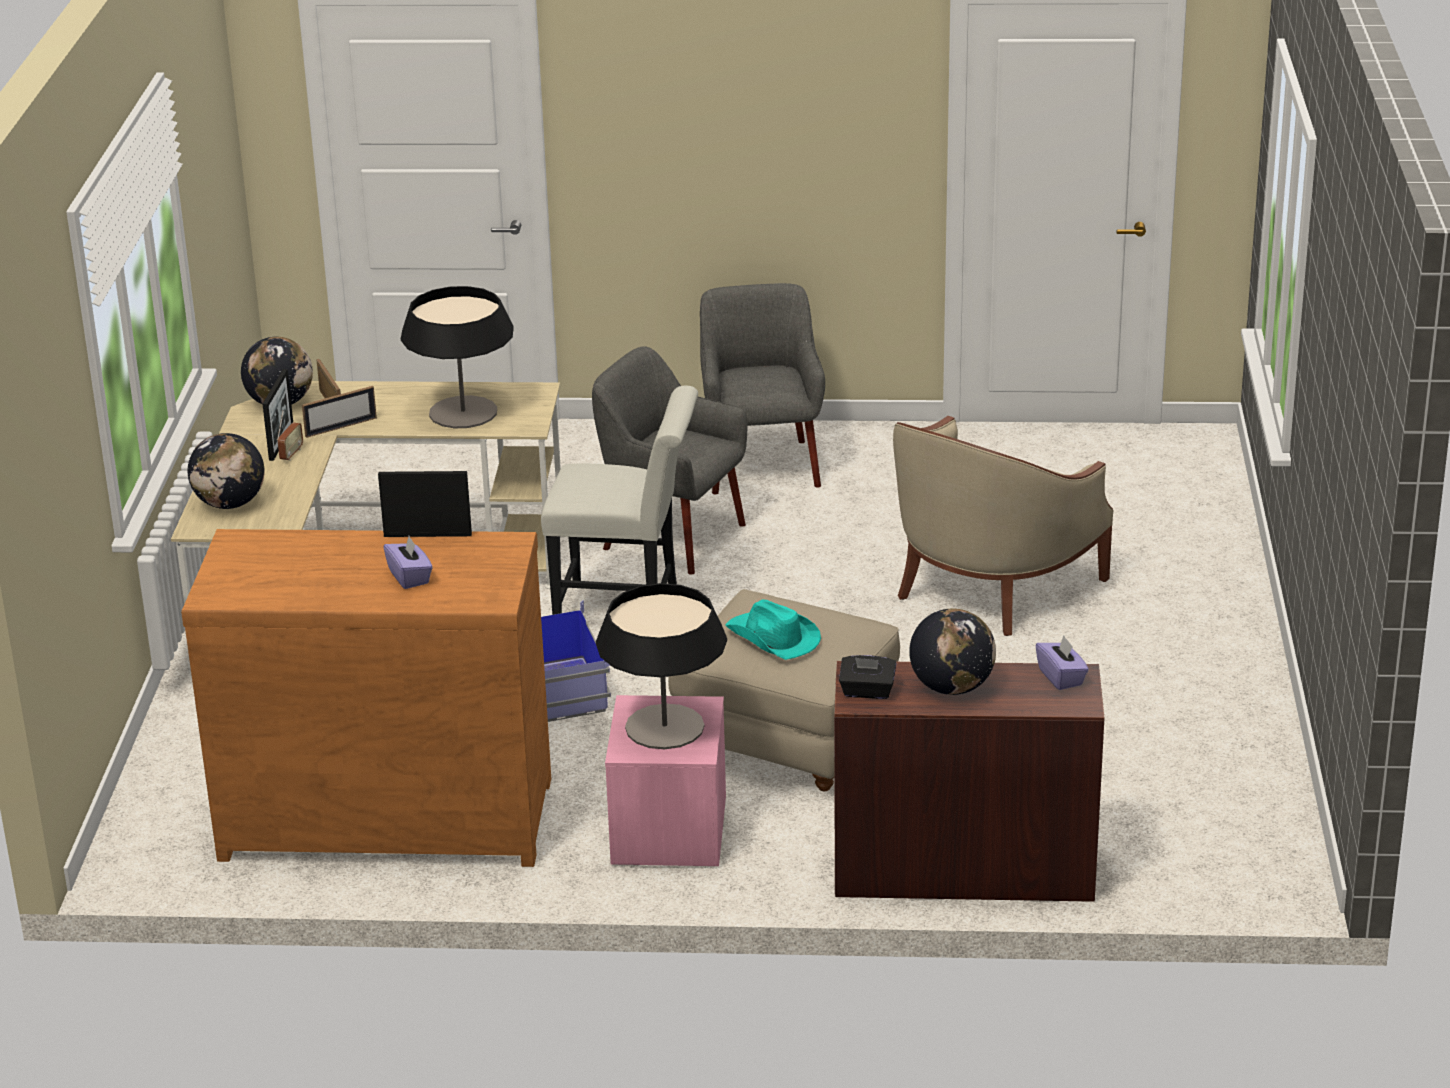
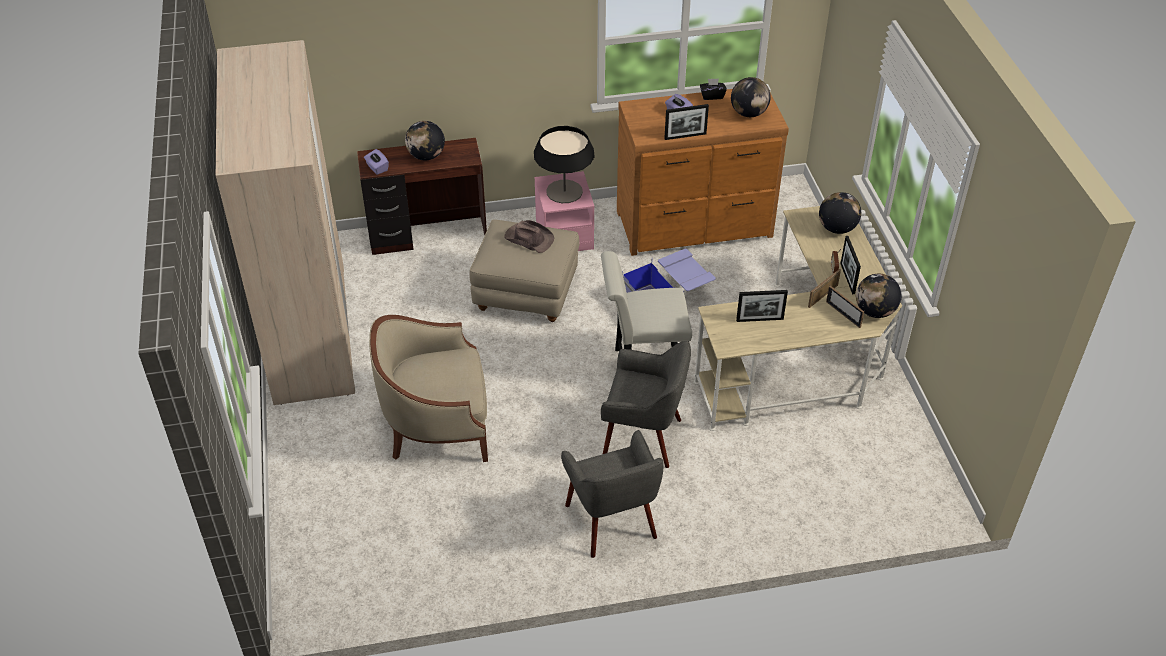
camera: 165 degrees right, 15 degrees up
(270, 559) = (748, 113): none -> globe
(463, 412) = (759, 319): table lamp -> picture frame
(773, 638) = (529, 238): turquoise hat -> brown hat
(867, 692) = (464, 149): black tissue box -> black tissue box (712, 96)
(991, 585) = (437, 424): beige armchair -> beige armchair turned 120 degrees counterclockwise
(1213, 731) = (310, 332): none -> beige wardrobe

